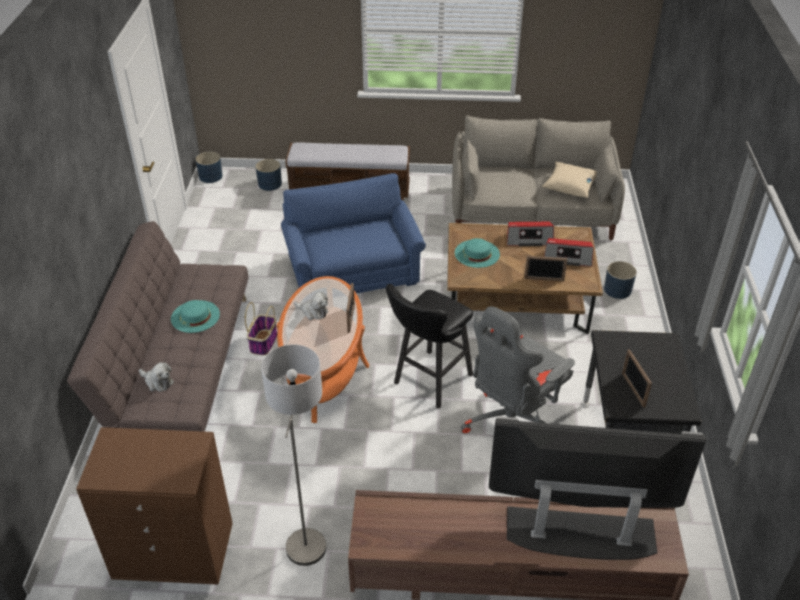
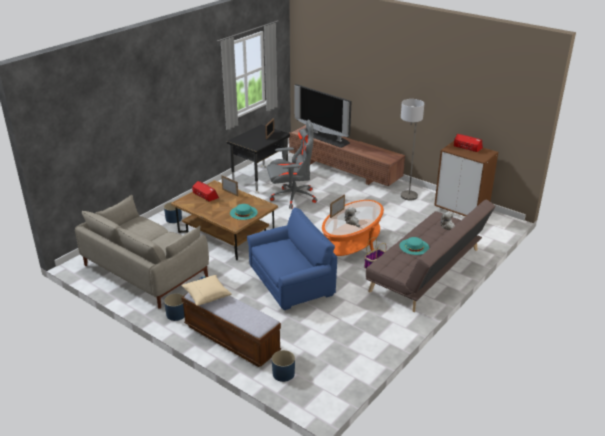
camera: 145 degrees left, 10 degrees down
(211, 176) = (324, 406): blue planter -> blue planter (176, 314)
(353, 271) = (291, 281): blue armchair -> blue armchair turned 135 degrees counterclockwise
(427, 384) = (311, 220): black stool -> none
(529, 239) = (208, 209): radio -> radio (467, 147)
(570, 187) = (139, 227): beige pillow -> beige pillow (207, 296)

